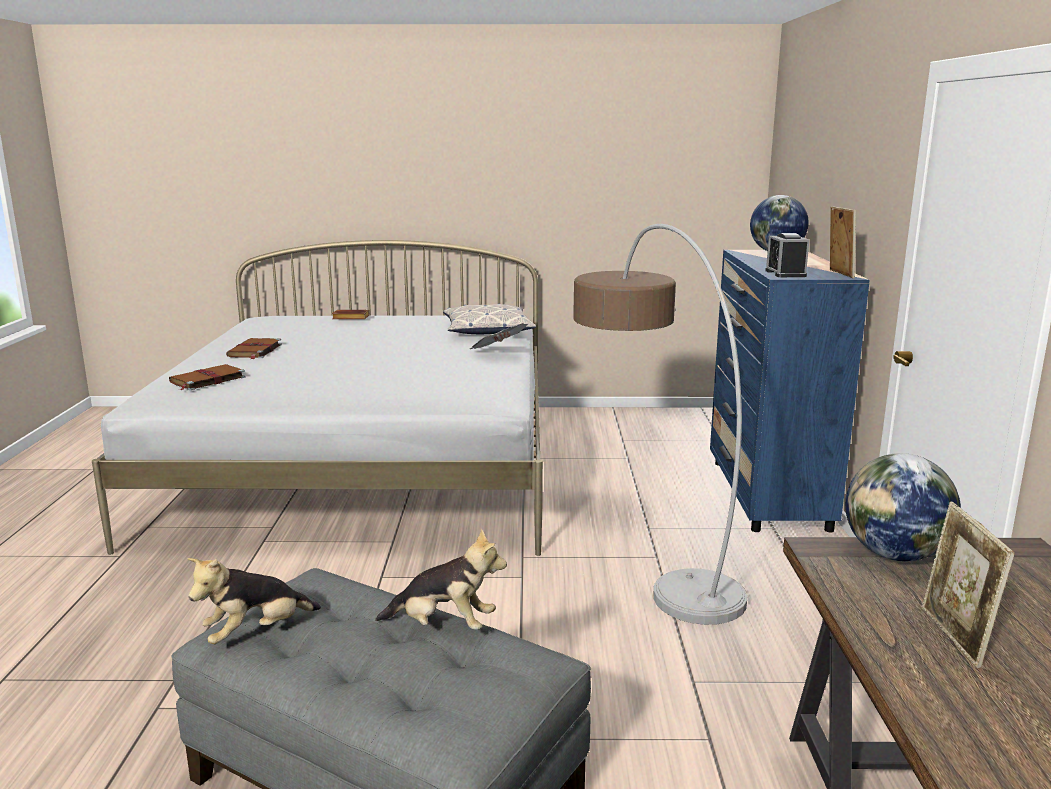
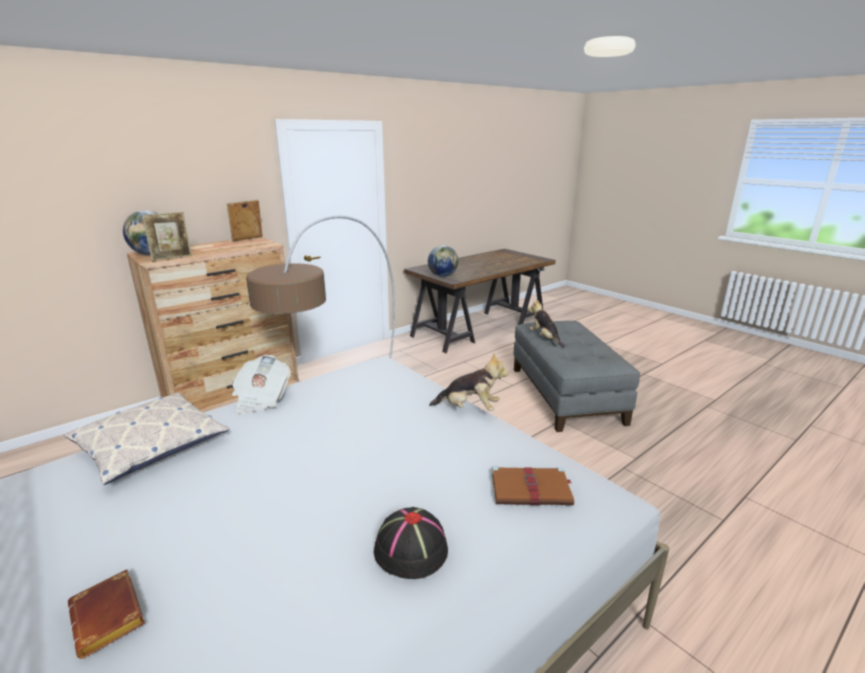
camera: 130 degrees left, 5 degrees up
(254, 351) = (410, 550): brown book -> black hat
(256, 633) = (607, 358): plush toy -> plush toy (469, 409)
(767, 495) = (234, 398): blue dresser -> brown dresser
(785, 273) = (258, 245): alarm clock -> none
(954, 637) = (474, 269): picture frame -> picture frame (172, 258)

